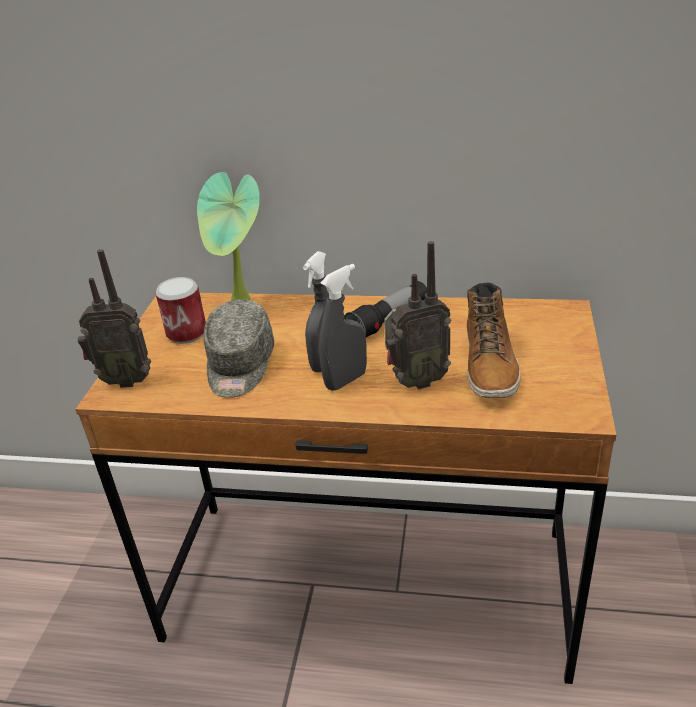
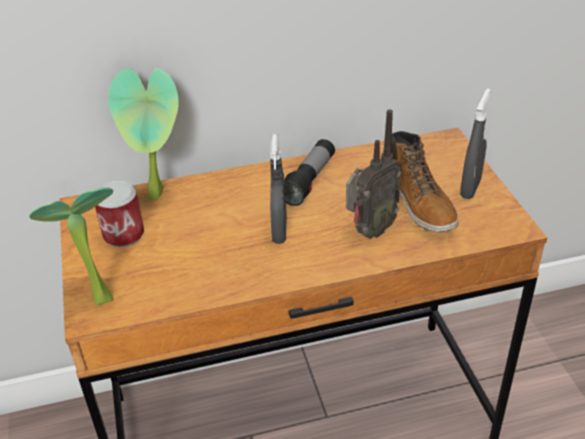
camera: 25 degrees left, 5 degrees up
(126, 380) = (97, 296): radio -> potted plant
(240, 365) = (201, 254): grey cap -> none
(346, 380) = (309, 245): grey spray bottle -> grey spray bottle (470, 188)

